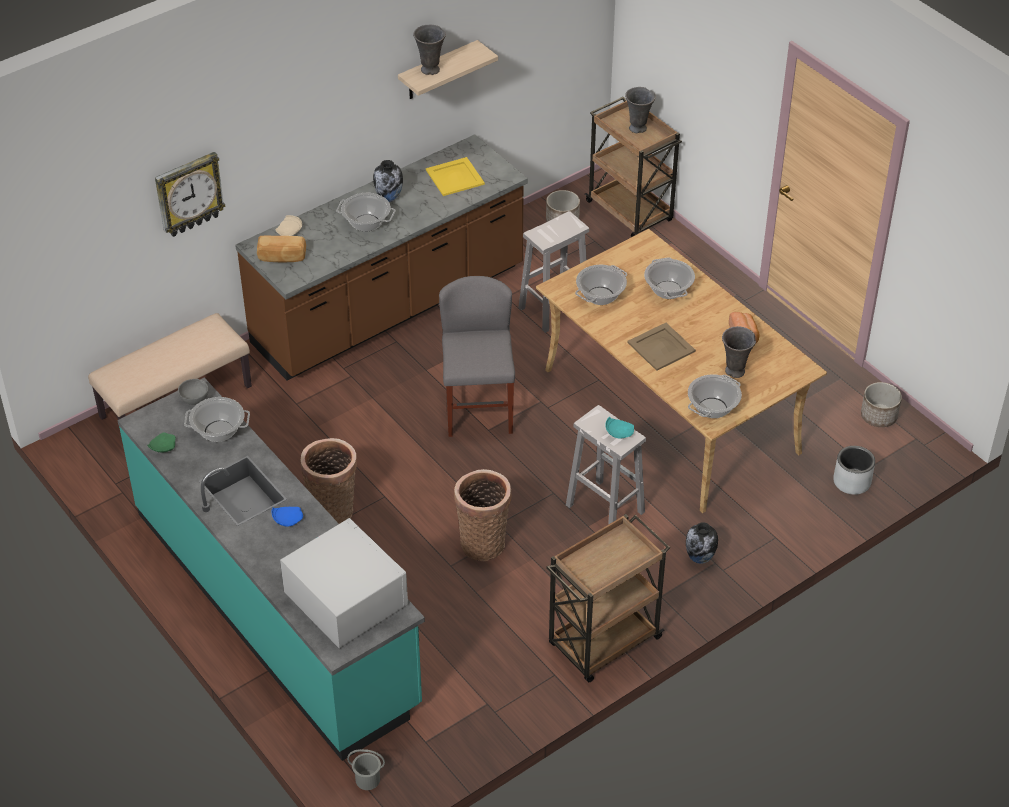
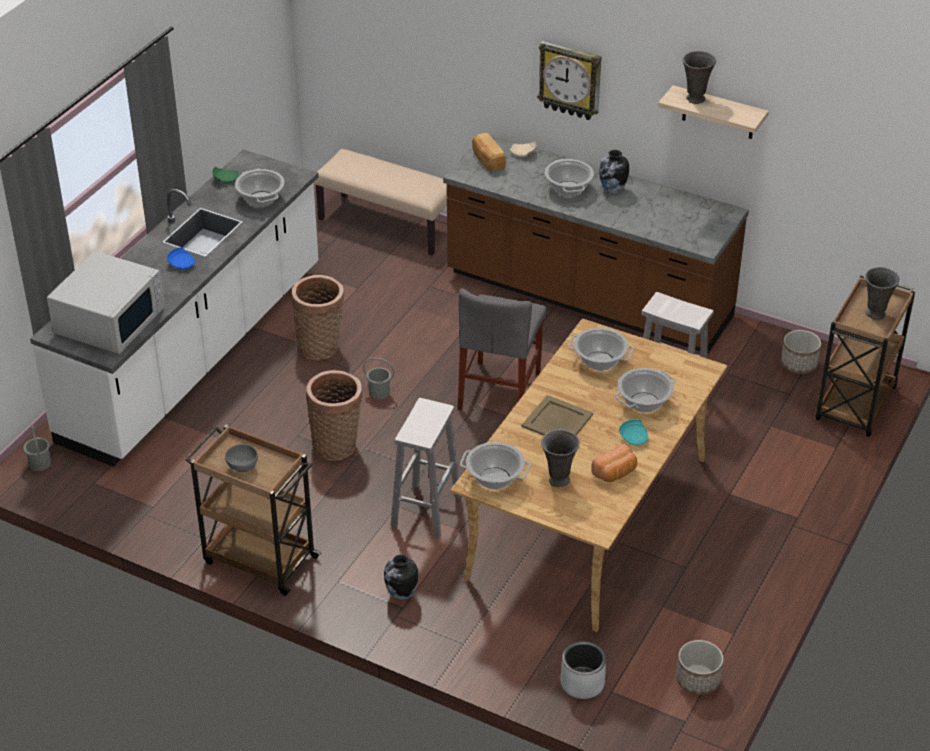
camera: 65 degrees right, 5 degrees down
(189, 194) = (451, 54): wall clock -> wall clock (570, 80)
(195, 400) = (289, 176): grey bowl -> grey bowl (242, 467)
(276, 607) = (195, 353): turquoise counter -> white counter
(427, 489) = (379, 392): none -> grey bucket
(455, 176) = (676, 216): yellow tray -> none
(478, 408) = (499, 390): grey chair -> grey chair turned 135 degrees clockwise
(618, 432) = (425, 429): turquoise plate -> turquoise plate (634, 438)

